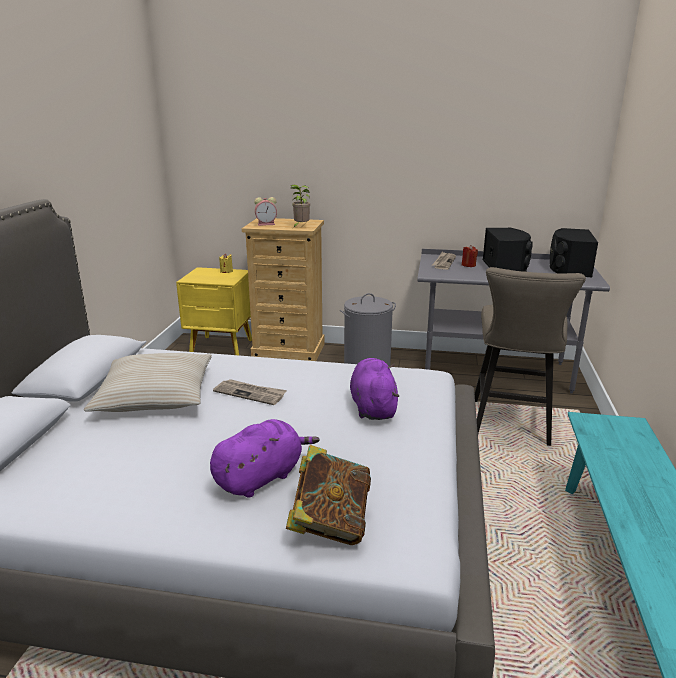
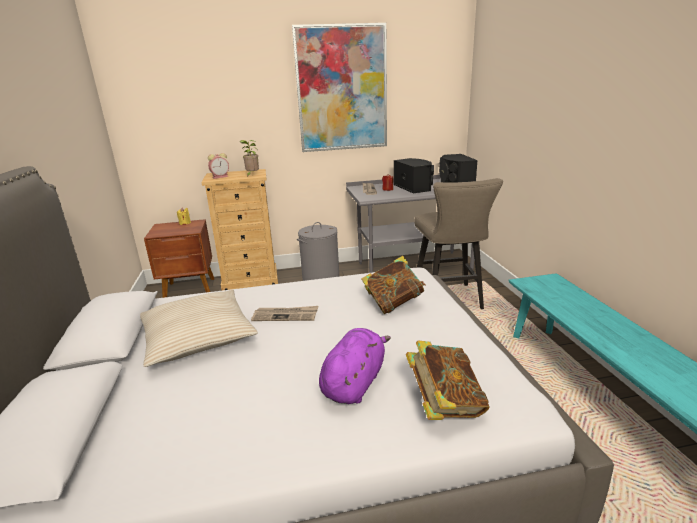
camera: 20 degrees left, 0 degrees up
(222, 347) = (190, 289): yellow nightstand -> brown nightstand
(373, 407) = (393, 304): purple plush toy -> book
(429, 131) = (342, 89): none -> picture

